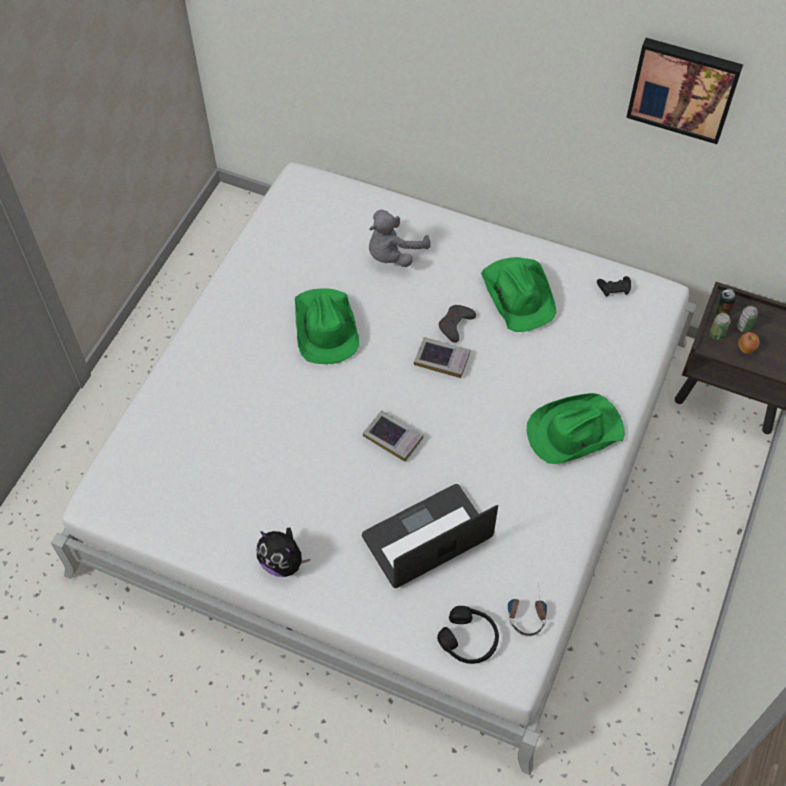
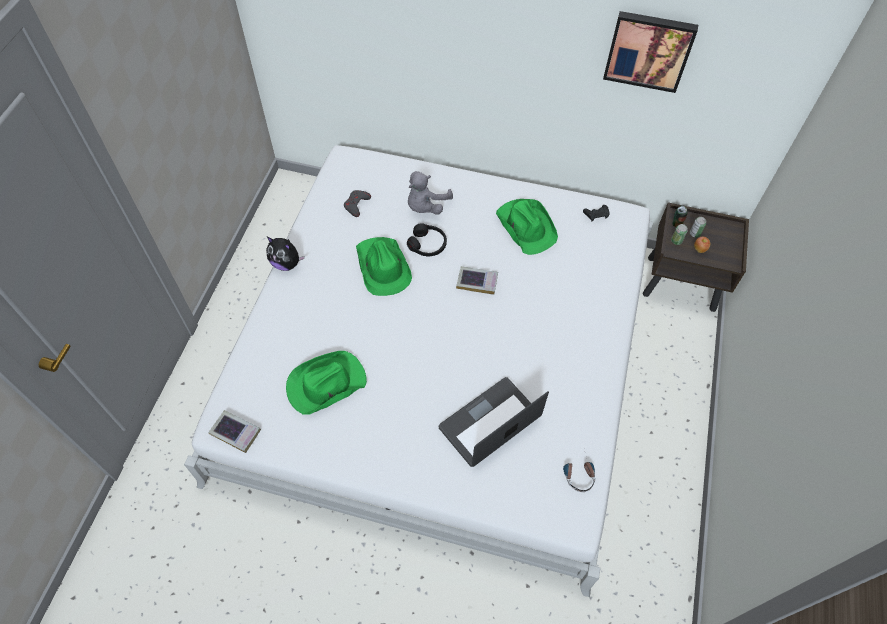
camera: 10 degrees left, 0 degrees up
(283, 562) = (379, 457): plush toy -> plush toy (286, 263)
(393, 438) = (450, 347): book -> book (235, 432)
(455, 324) = (482, 254): grey game controller -> grey game controller (356, 204)
(469, 639) = (537, 500): black headphones -> black headphones (427, 244)
(573, 431) = (587, 326): green hat -> green hat (325, 384)

